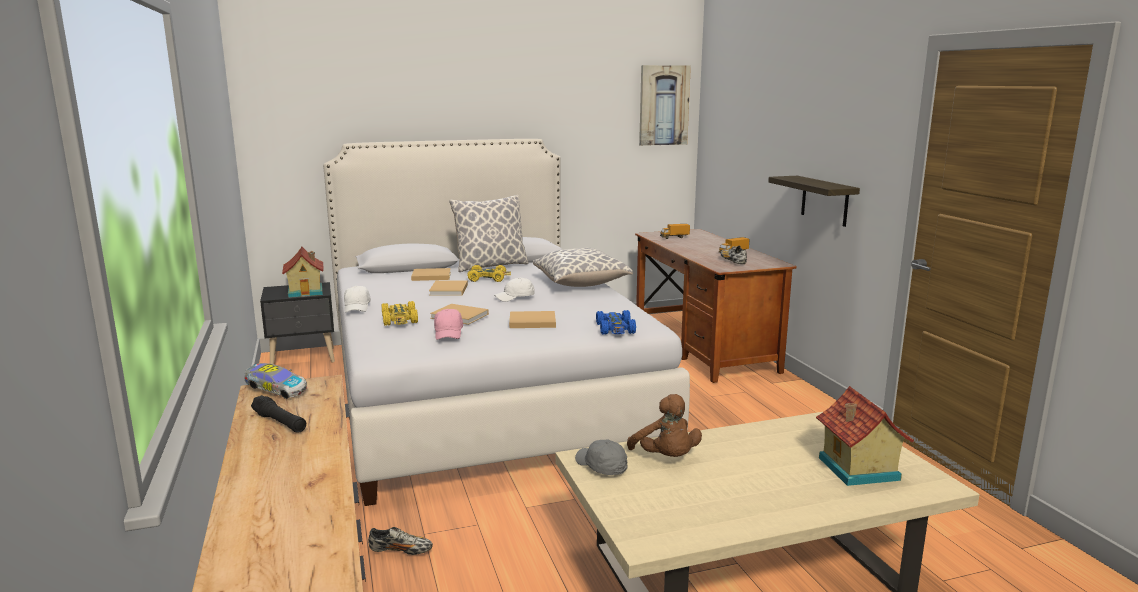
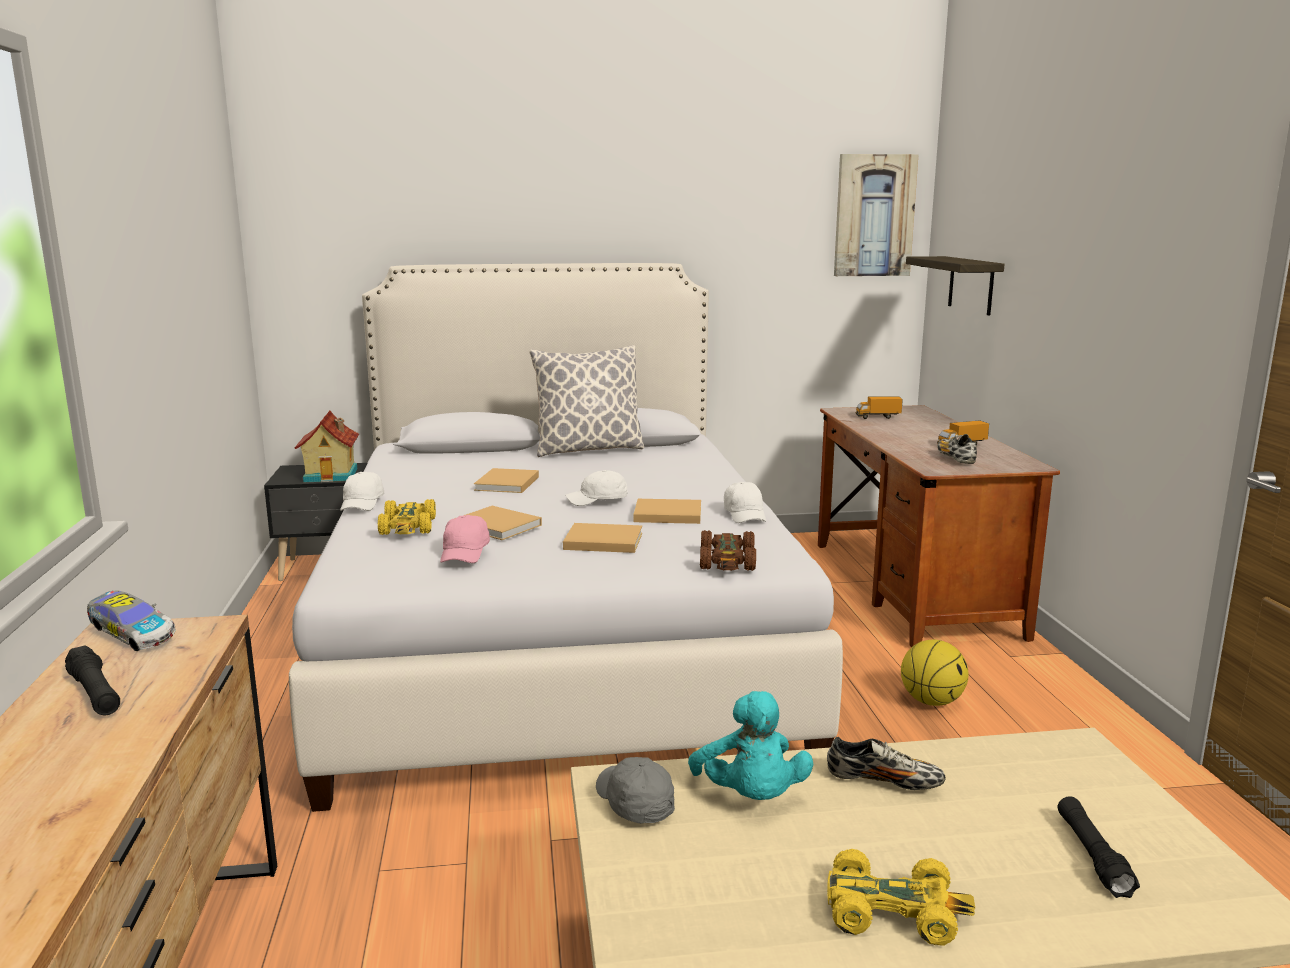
camera: 10 degrees right, 0 degrees up
(401, 551) = (332, 897): shoe -> shoe (883, 782)
(430, 276) = (493, 461): beige book -> beige book (665, 514)
(488, 278) = (574, 468): yellow toy car -> yellow toy car (894, 911)
(581, 284) = (708, 483): pillow -> none
(613, 302) = (745, 515): none -> white cap
(615, 329) = (727, 561): blue toy car -> brown toy car
(666, 458) = (750, 797): brown plush toy -> turquoise plush toy
(732, 412) = (932, 701): none -> basketball
(824, 200) = (1109, 366): shelf -> shelf (971, 285)
(856, 469) = (1092, 856): toy house -> black flashlight

